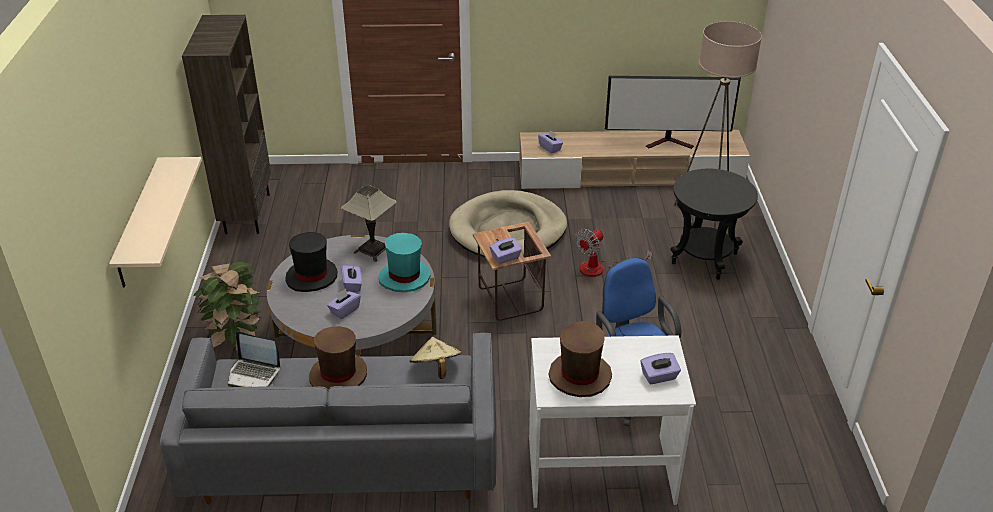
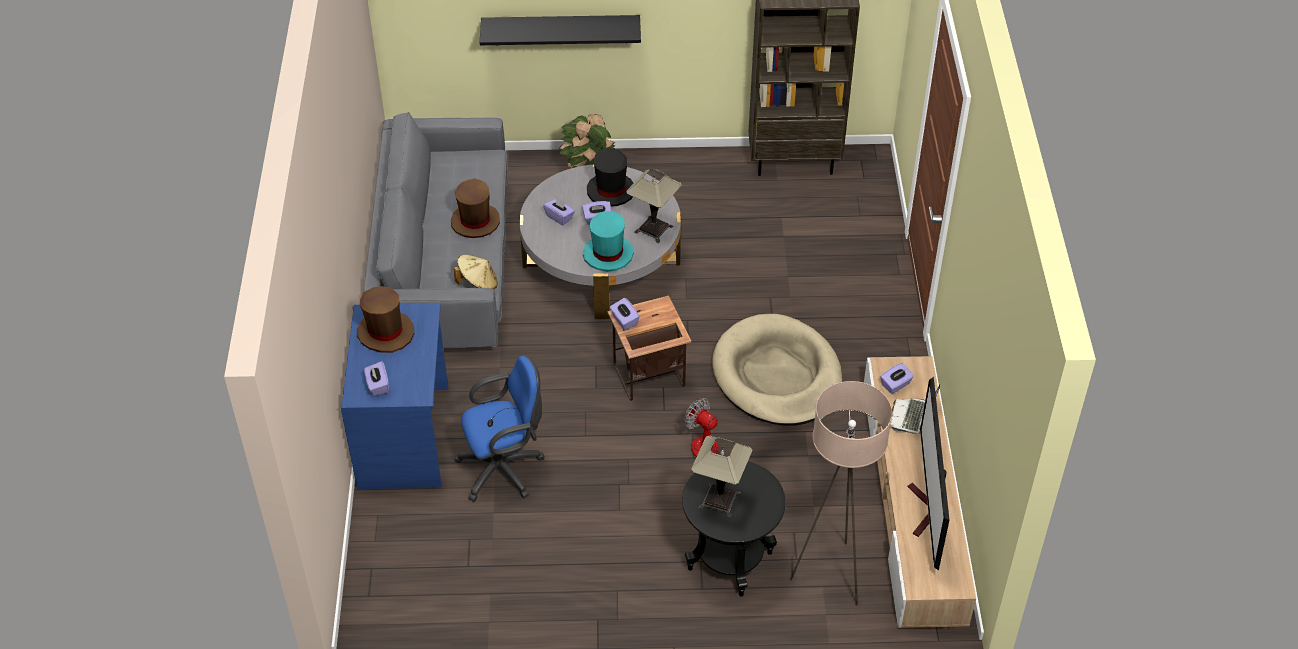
camera: 90 degrees right, 10 degrees up
(139, 223) = (561, 29): beige shelf -> black shelf
(254, 374) = (481, 172): laptop -> laptop (912, 417)
(600, 469) = (405, 437): white desk -> blue desk
(718, 196) = (720, 500): none -> table lamp

